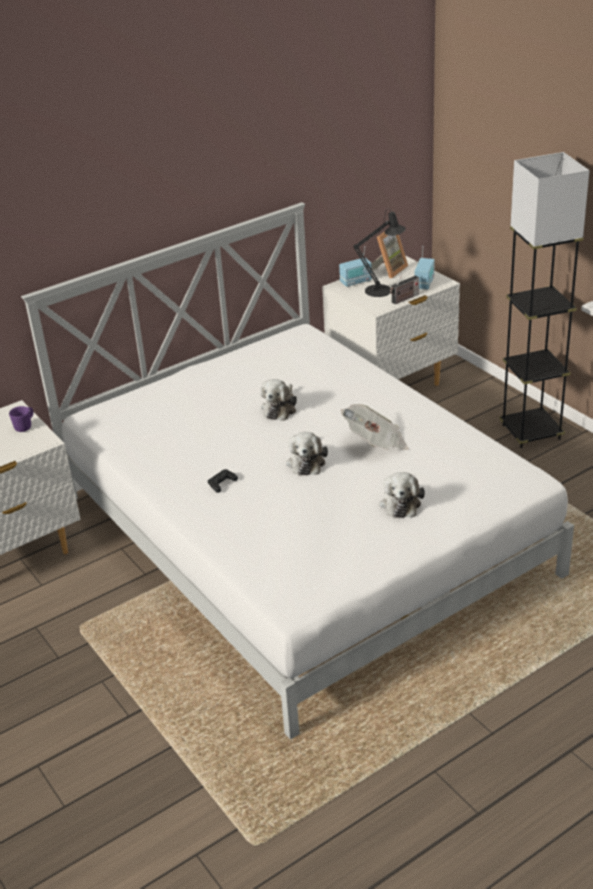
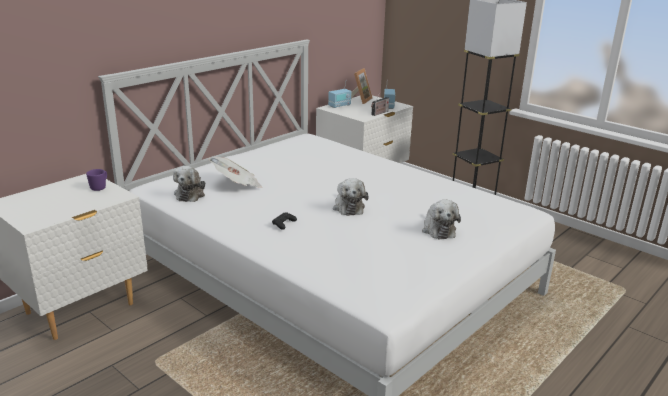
camera: 15 degrees left, 10 degrees down
(280, 408) = (310, 177): plush toy -> plush toy (190, 194)
(376, 443) = (397, 194): newspaper -> newspaper (237, 185)
(382, 290) = (361, 109): black table lamp -> none

